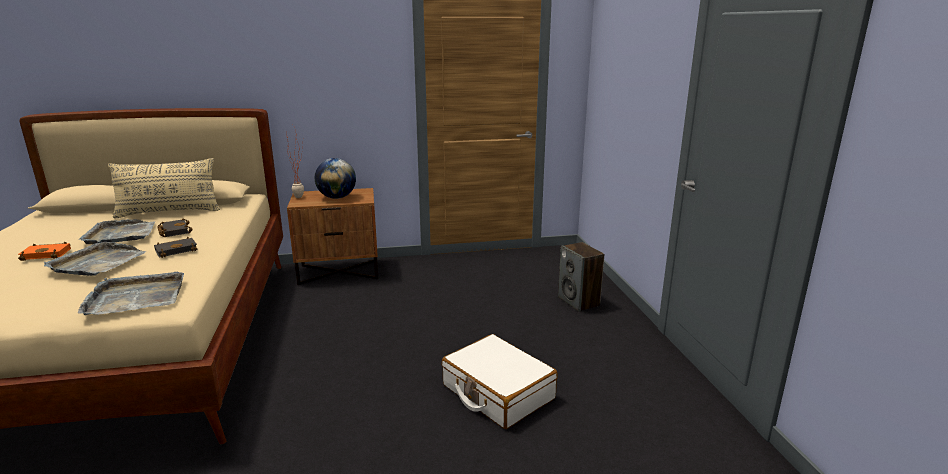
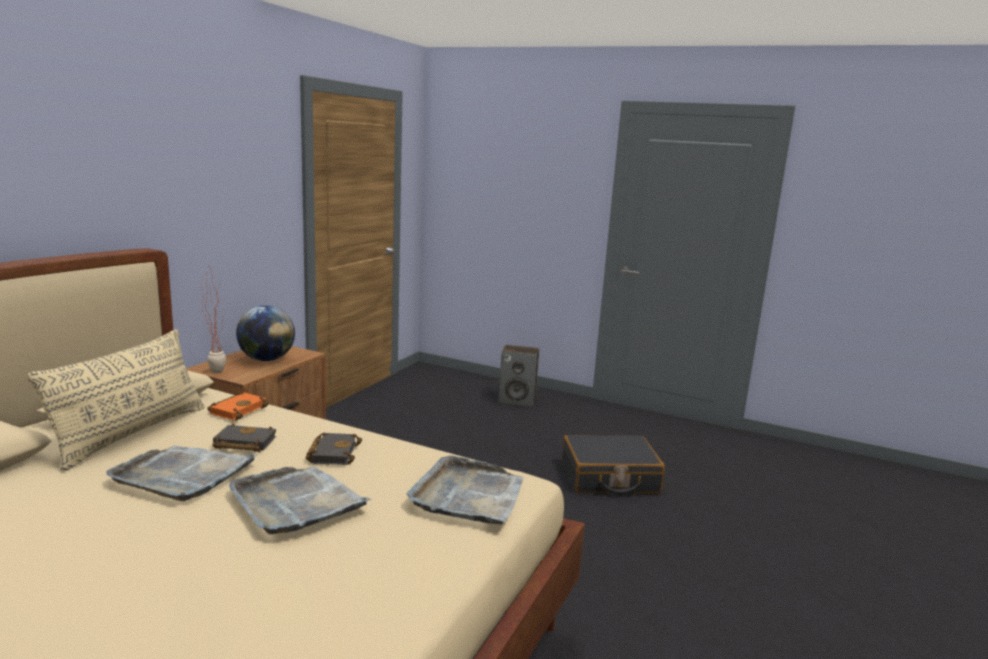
camera: 55 degrees left, 5 degrees down
(48, 254) = (177, 533): orange book -> orange book (238, 409)
(497, 392) = (609, 478): white suitcase -> black suitcase

